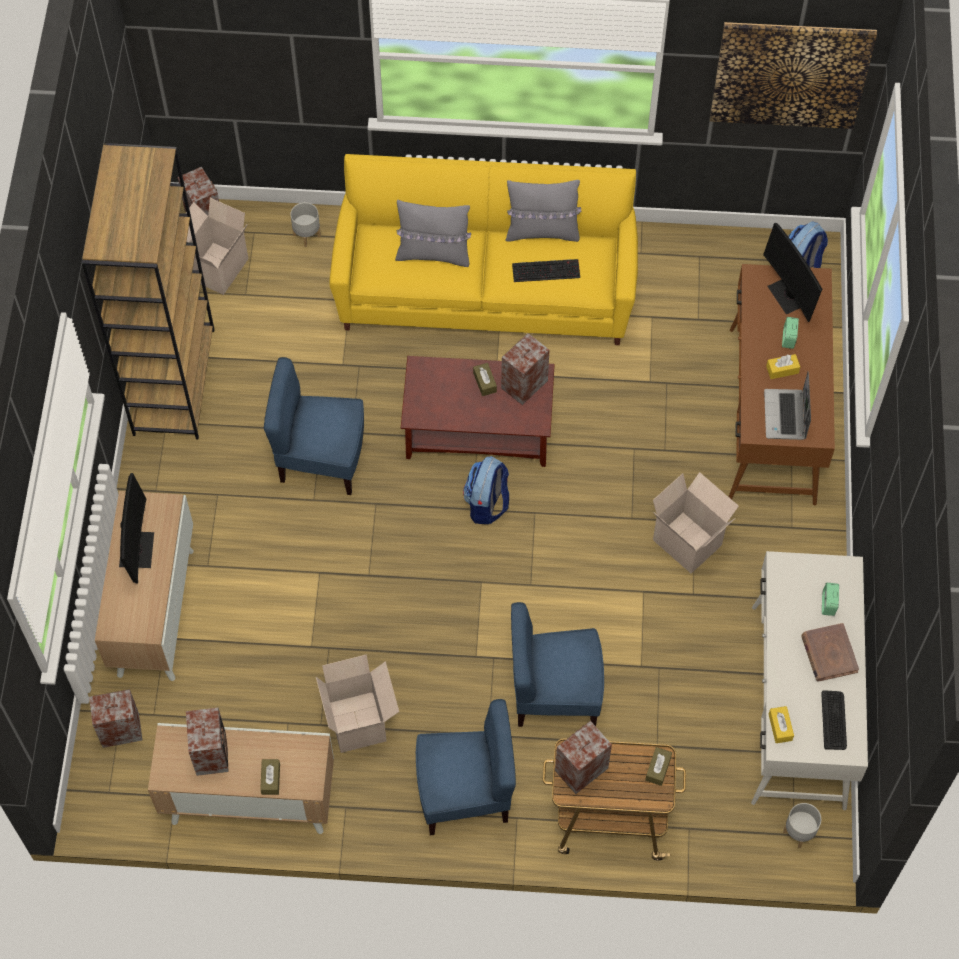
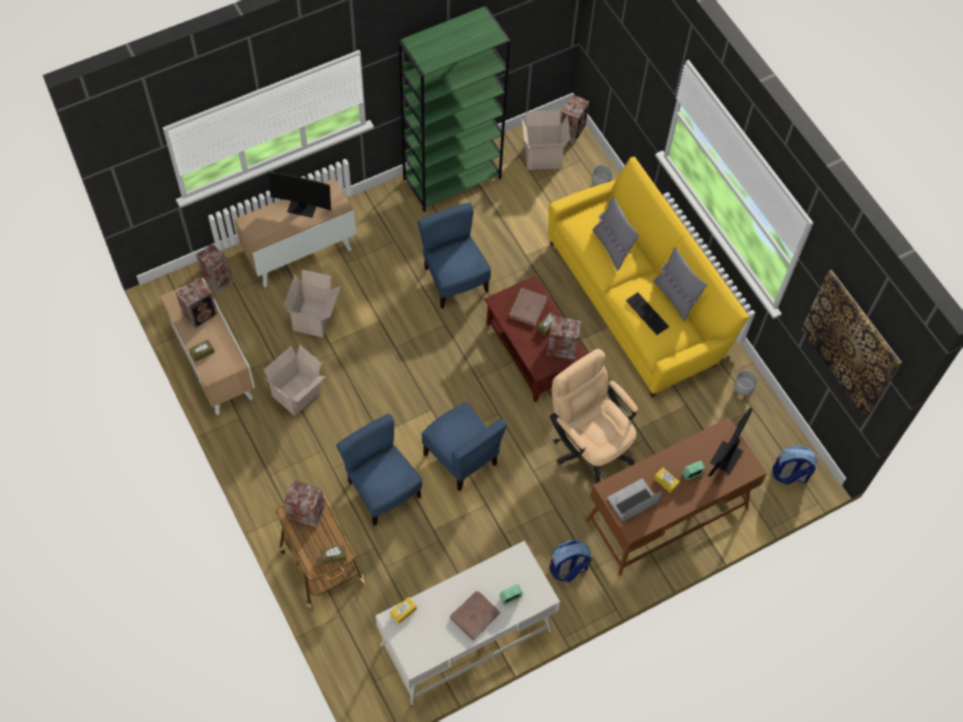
camera: 55 degrees right, 0 degrees up
(137, 550) = (302, 207): monitor -> monitor turned 45 degrees clockwise
(173, 381) = (452, 178): brown bookcase -> green bookcase
(446, 389) = (527, 308): none -> brown book
(465, 793) = (287, 476): blue chair -> blue chair (461, 458)
(487, 504) = (486, 384): backpack -> backpack (568, 568)
(637, 442) = (589, 445): none -> beige office chair
(689, 542) = (539, 512): cardboard box -> cardboard box (314, 320)
(799, 832) = (378, 684): grey planter -> grey planter (741, 392)
(834, 720) = (428, 642): keyboard -> none

